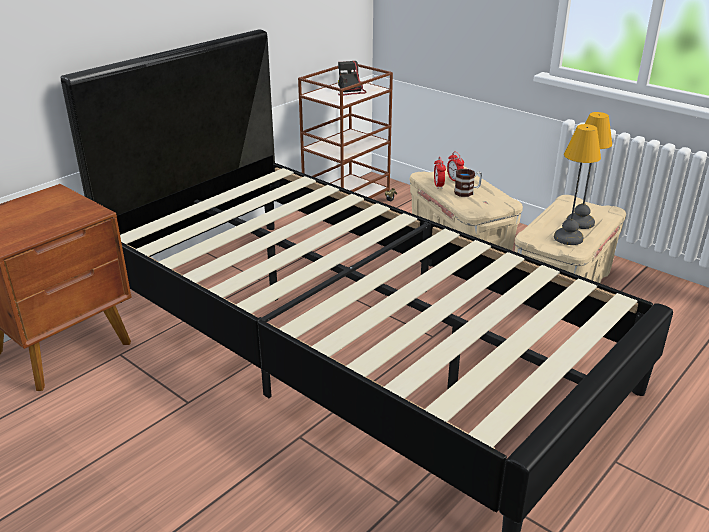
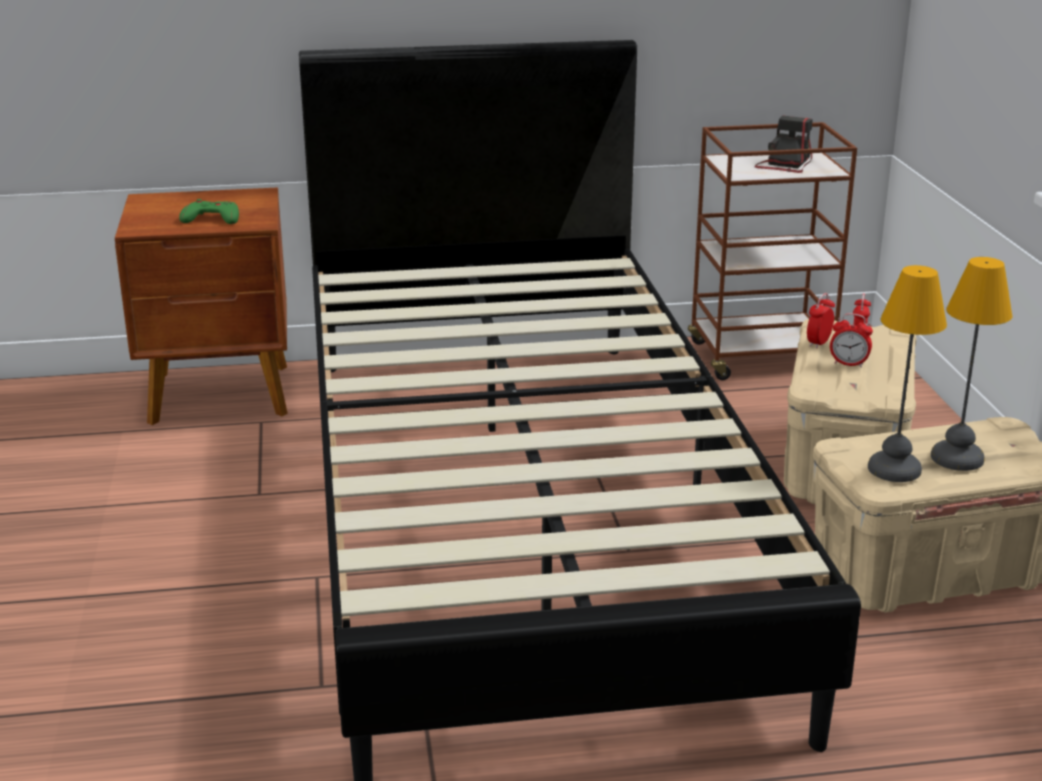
camera: 40 degrees right, 5 degrees down
(53, 220) = (211, 219): none -> green game controller
(467, 192) = (848, 364): mug -> alarm clock

